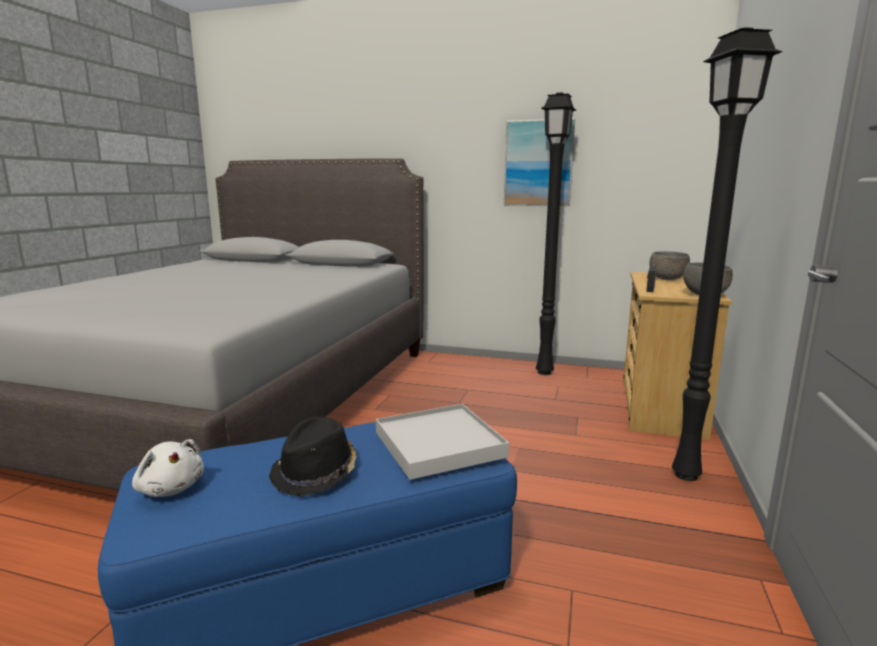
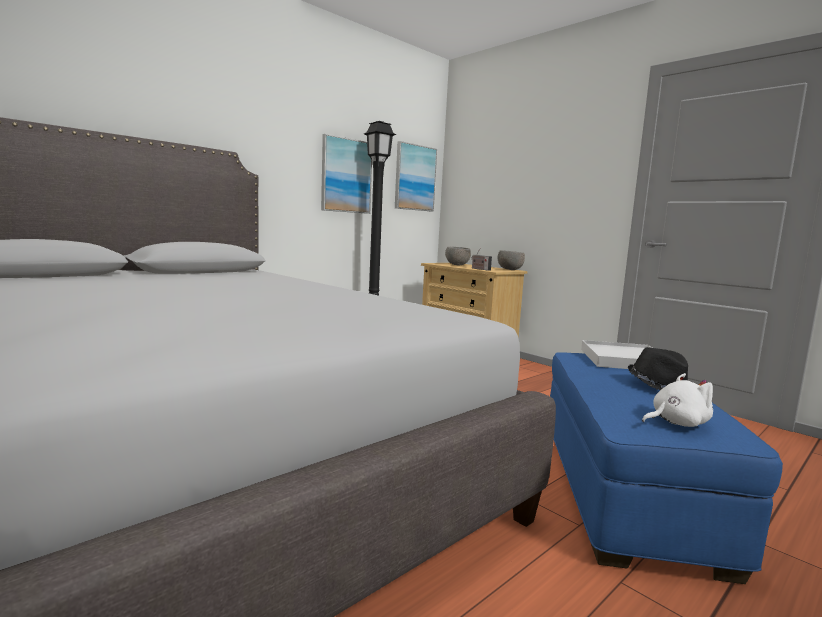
camera: 60 degrees left, 5 degrees down
(656, 152) = (414, 178): none -> picture
(688, 476) = (550, 374): black floor lamp -> none

